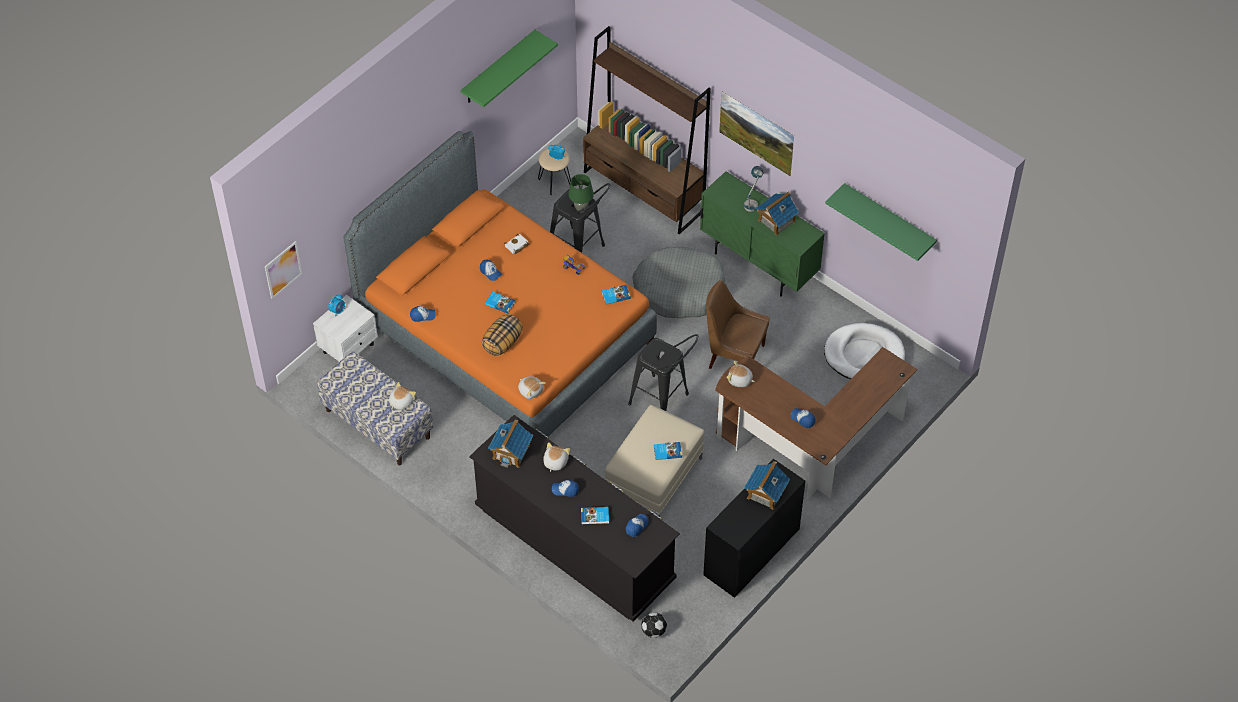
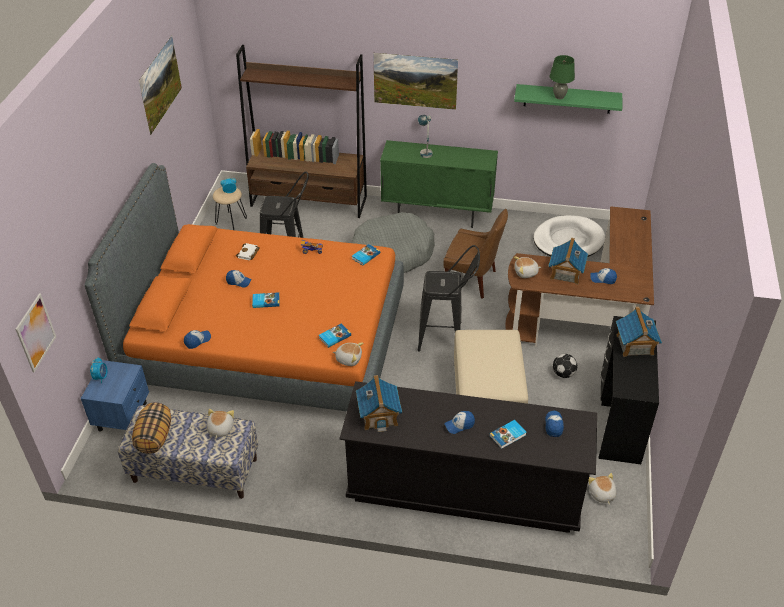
camera: 30 degrees left, 10 degrees down
(349, 348) = (123, 415): white nightstand -> blue nightstand
(498, 68) = (164, 98): green shelf -> picture
(502, 342) = (292, 331): pillow -> pillow (154, 437)
(555, 462) = (428, 404): plush toy -> plush toy (601, 494)
(581, 209) = (286, 207): green table lamp -> green table lamp (559, 97)
(653, 631) = (601, 532): football -> football (563, 374)
(667, 451) = (505, 359): book -> book (334, 336)
(734, 356) = (472, 280): brown chair -> brown chair turned 150 degrees counterclockwise
(776, 221) = (454, 156): toy house -> toy house (566, 273)

